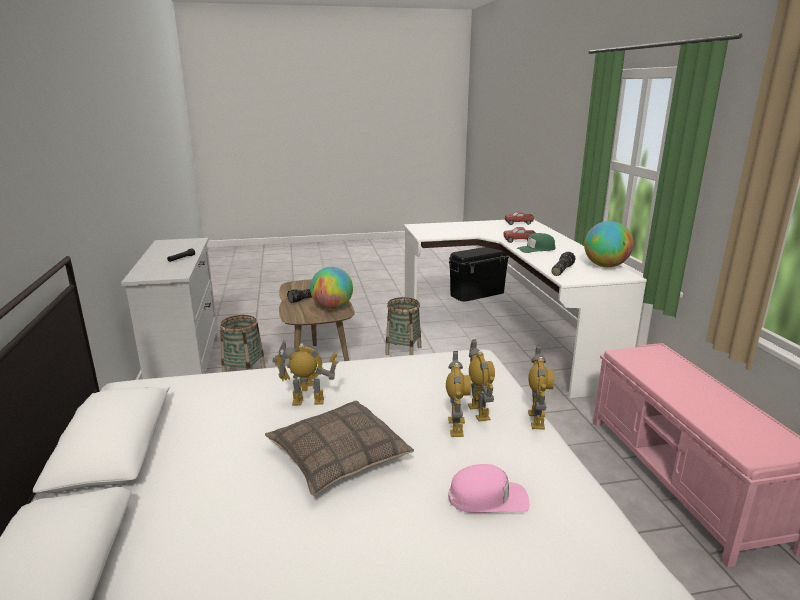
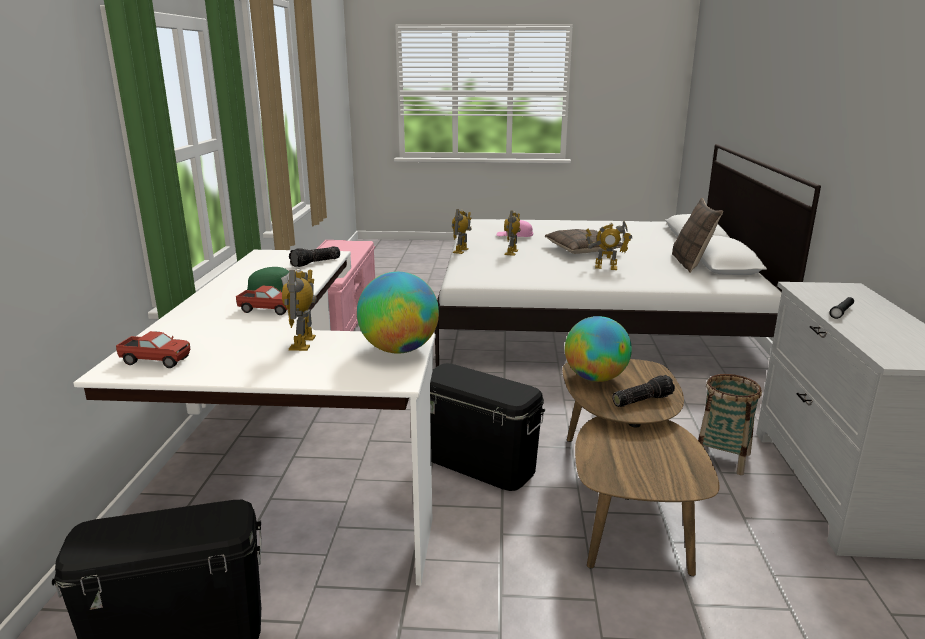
camera: 165 degrees left, 0 degrees up
(170, 433) = (691, 263): none -> pillow
(403, 351) = (479, 463): basket -> black storage box
(479, 412) = (492, 255): toy robot -> toy robot (303, 343)
(605, 266) = (255, 263): globe -> globe (399, 349)

